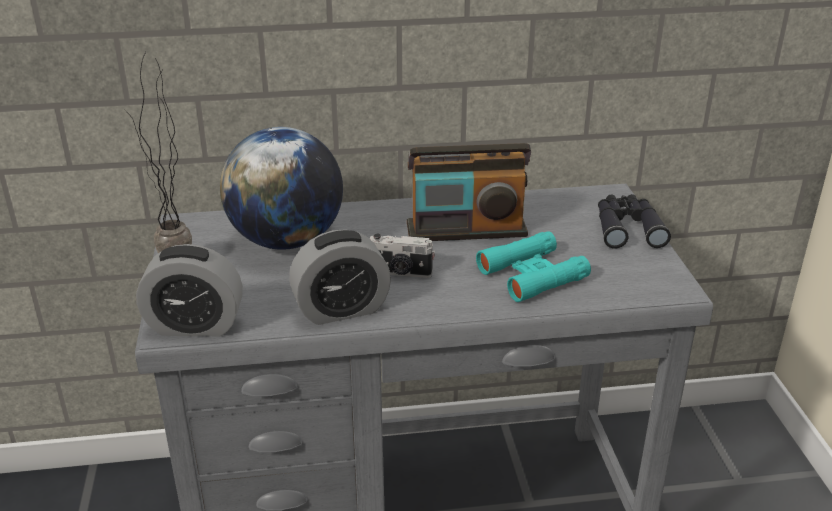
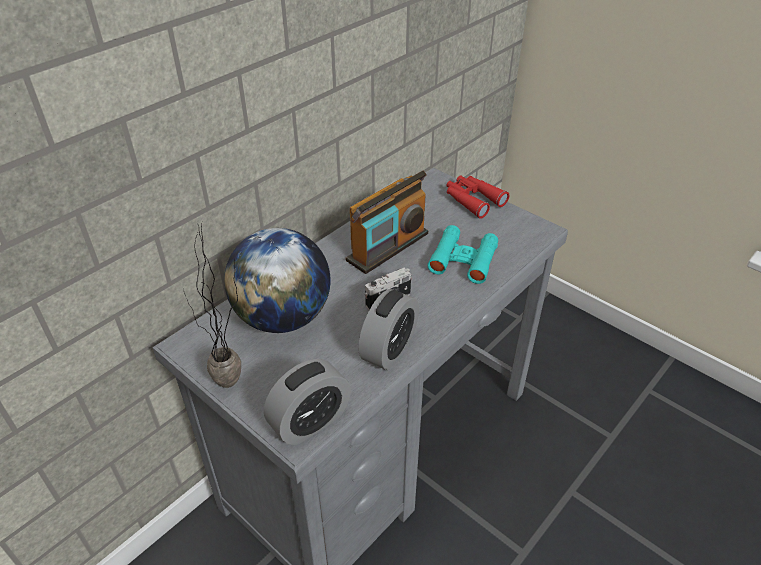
camera: 40 degrees left, 10 degrees up
(627, 228) = (472, 200): black binoculars -> red binoculars

